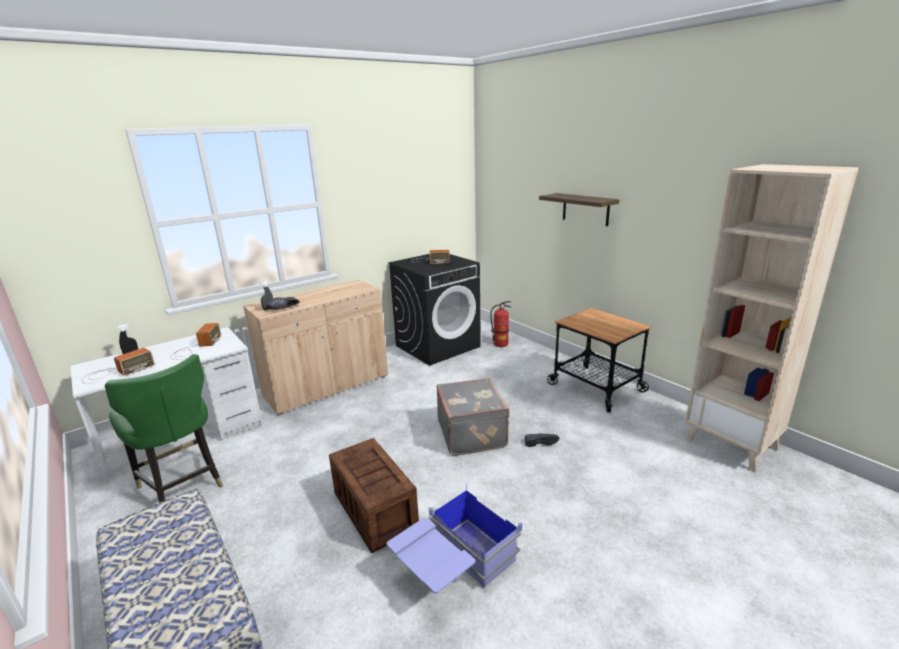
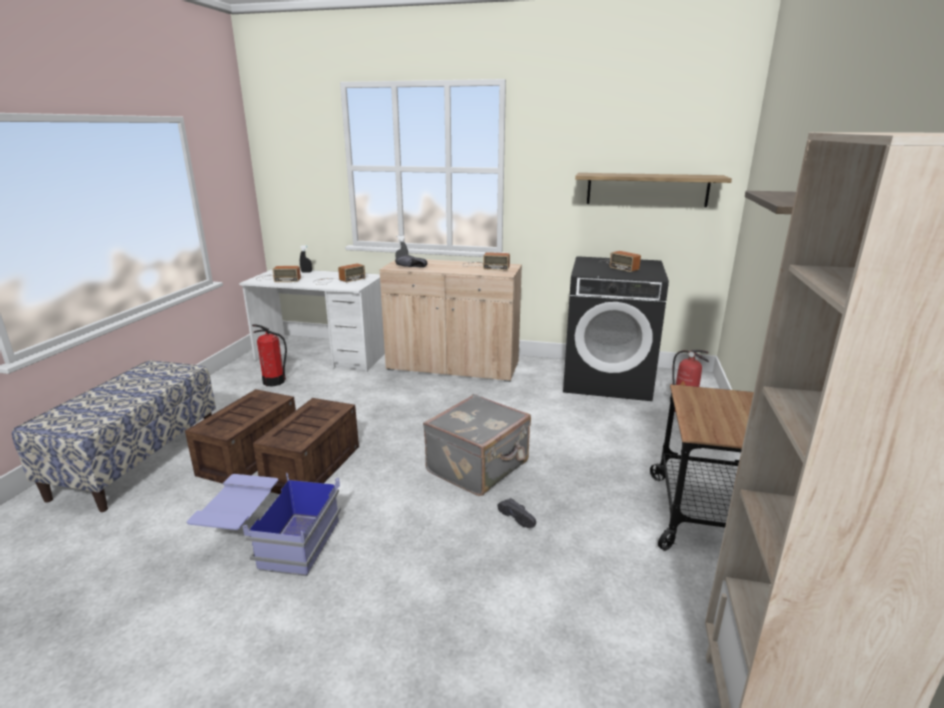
camera: 50 degrees right, 0 degrees up
(183, 485) = (274, 382): green chair -> fire extinguisher
(304, 543) = (251, 455): none -> crate
(338, 288) = (484, 266): none -> radio
(424, 203) = (647, 189): none -> shelf

